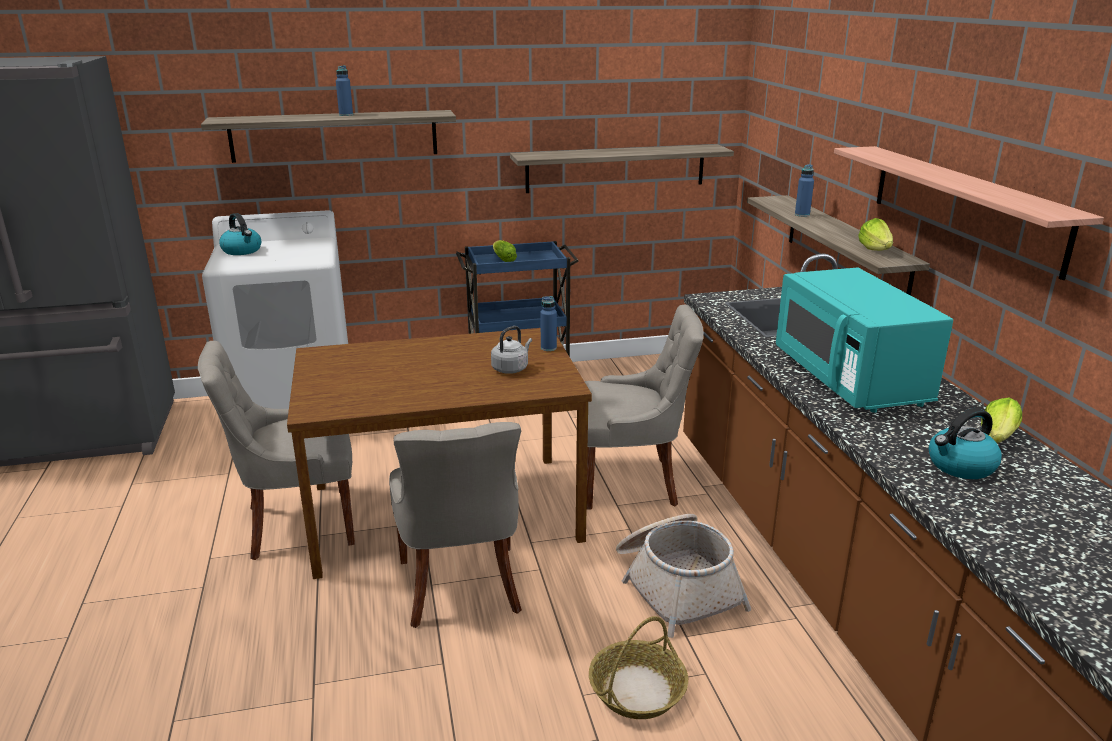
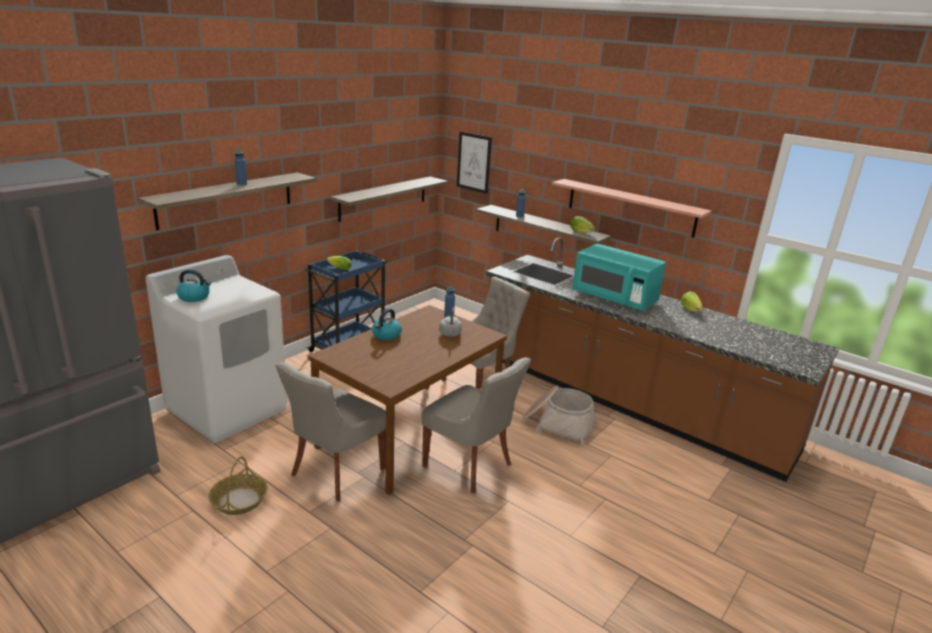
camera: 40 degrees left, 0 degrees up
(637, 690) = (596, 473): basket -> basket (239, 500)
(775, 121) = (474, 162): none -> picture
(960, 466) = (696, 324): kettle -> kettle (386, 335)

